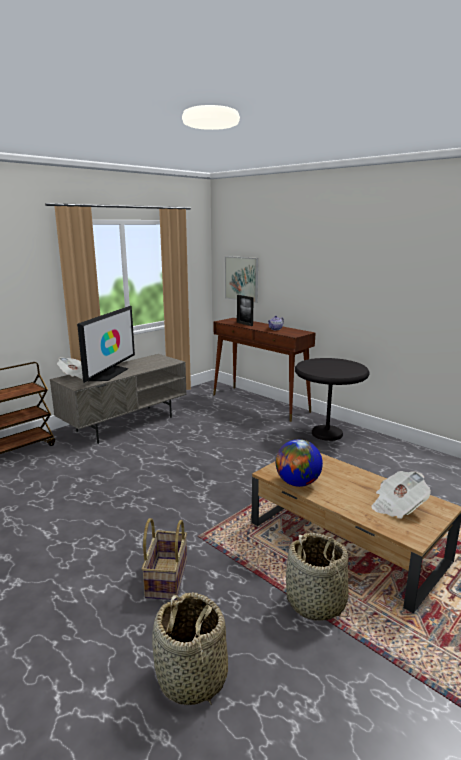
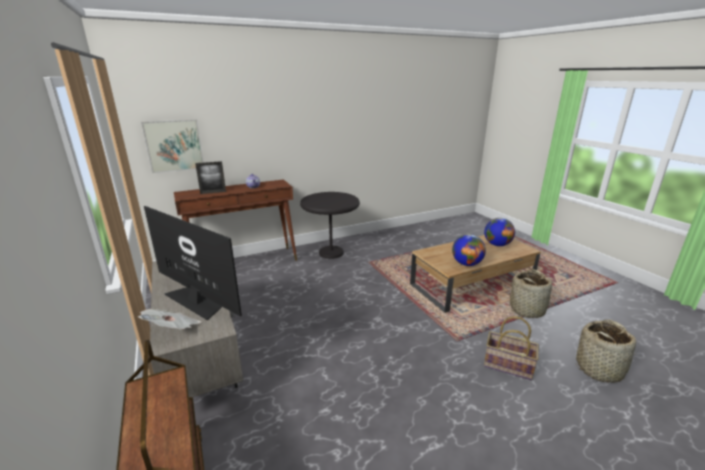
camera: 70 degrees left, 5 degrees up
(397, 506) = (497, 245): newspaper -> globe

